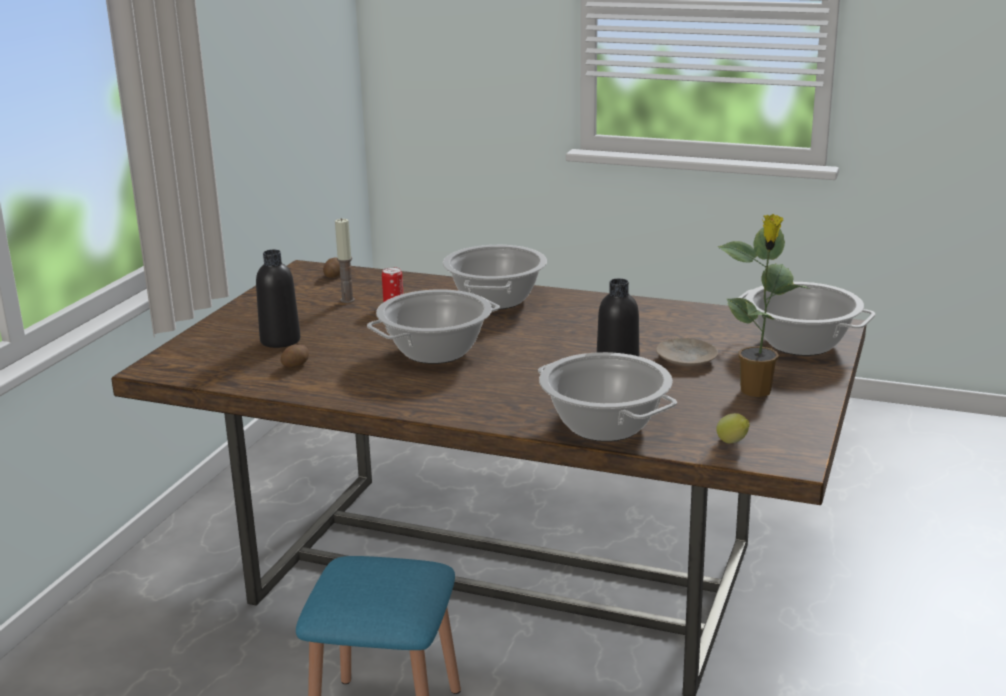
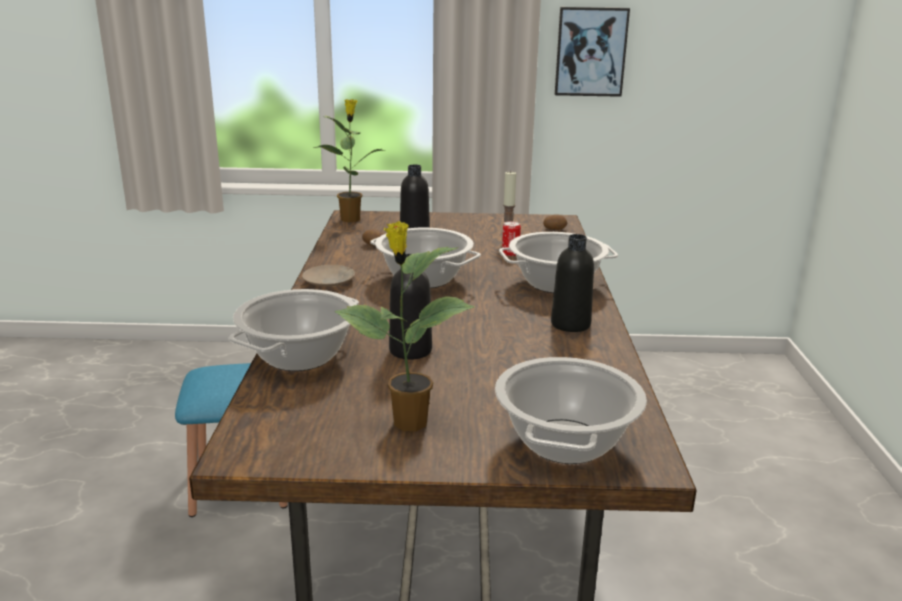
camera: 70 degrees right, 0 degrees up
(171, 369) = (351, 219): none -> potted plant
(217, 68) = (590, 52): none -> picture
(595, 309) = (570, 324): none -> black bottle
(686, 359) = (473, 378): beige plate -> beige plate (329, 281)
(733, 443) = (275, 419): lemon -> none

